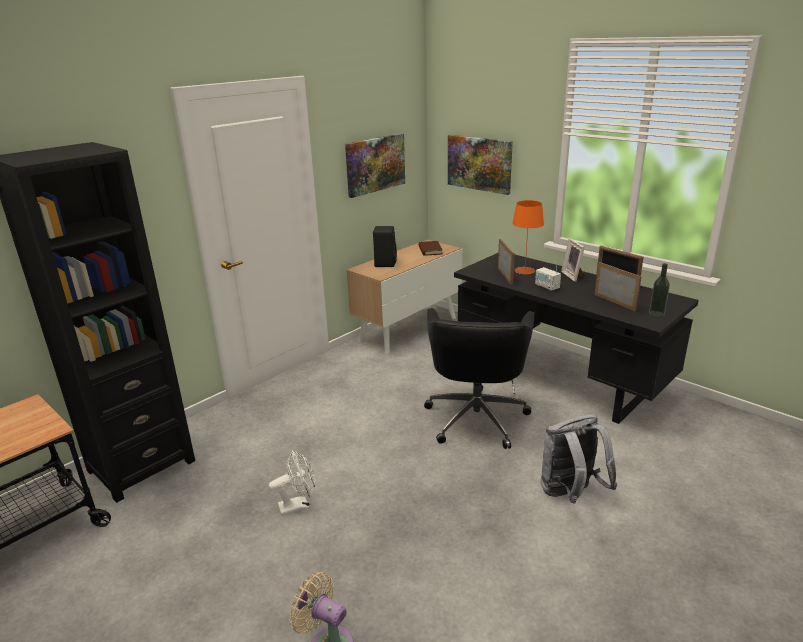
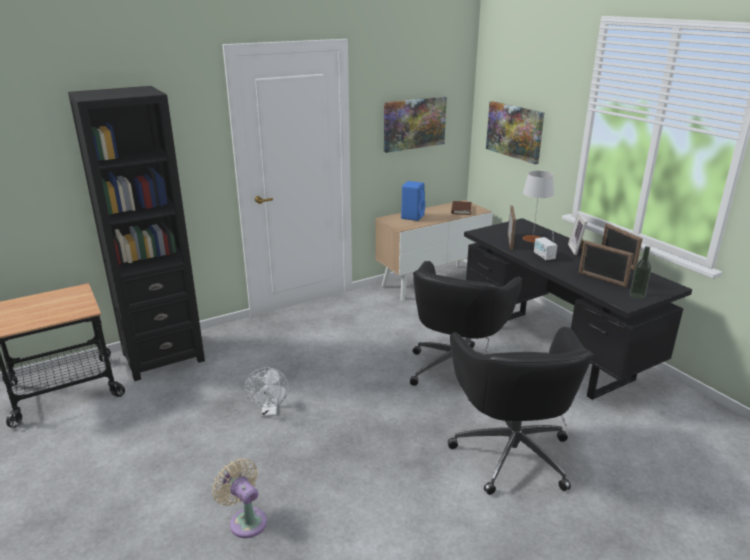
camera: 15 degrees right, 0 degrees up
(298, 505) = (270, 411): white fan -> white fan turned 90 degrees clockwise
(385, 263) = (412, 216): black speaker -> blue speaker
(525, 270) = (532, 239): orange table lamp -> grey table lamp
(570, 494) = (511, 451): grey backpack -> black office chair
(615, 302) = (602, 279): picture frame -> picture frame turned 150 degrees clockwise

